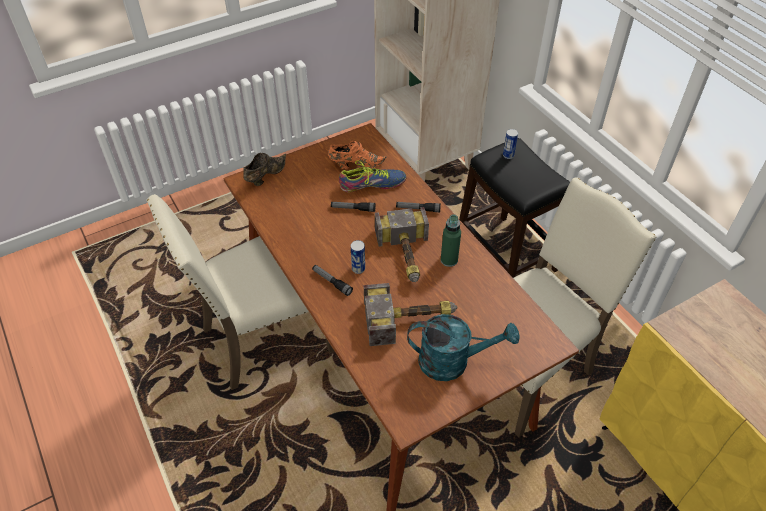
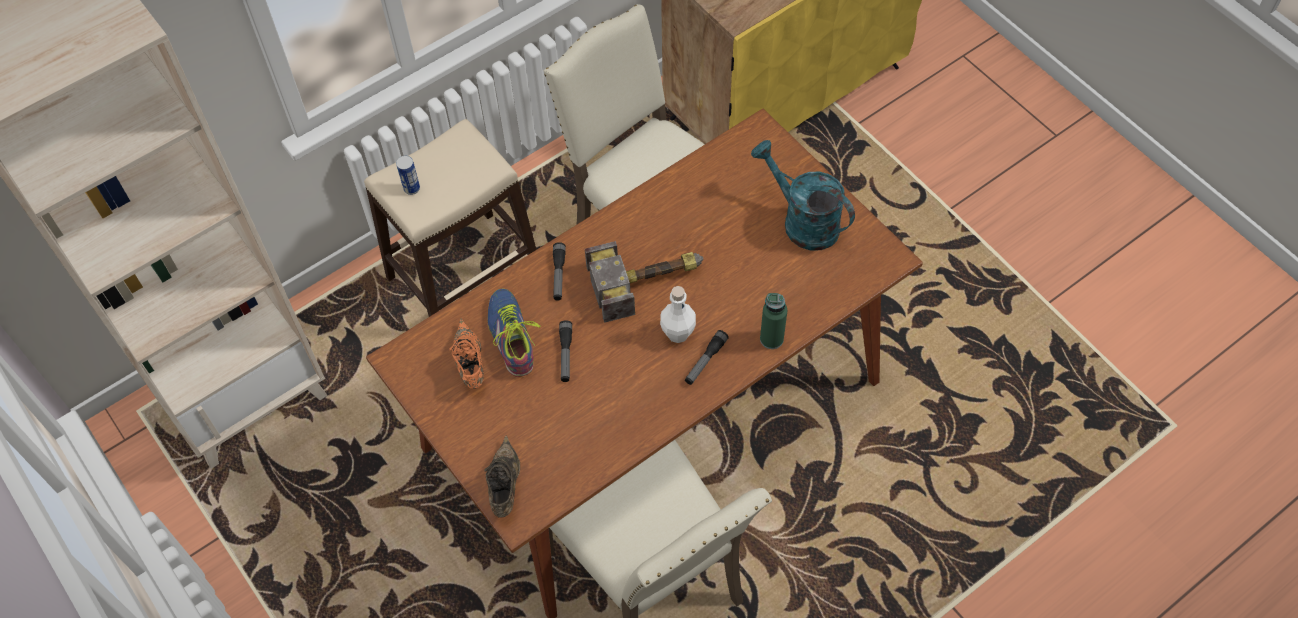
camera: 95 degrees left, 10 degrees up
(265, 176) = (504, 487): brown shoe -> brown shoe turned 60 degrees clockwise
(358, 269) = (678, 333): can -> white bottle
(411, 319) = (749, 266): hammer -> none
(449, 260) = (648, 234): green bottle -> green bottle (771, 339)
(453, 361) = (802, 221): turquoise watering can -> turquoise watering can turned 45 degrees counterclockwise
(505, 255) = (463, 274): black stool -> beige stool

